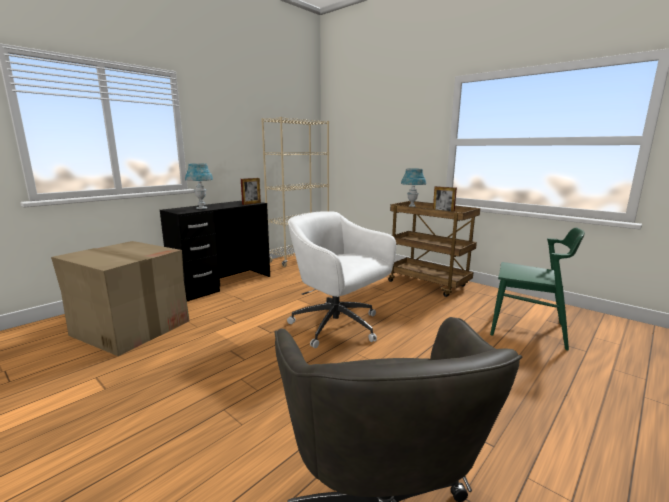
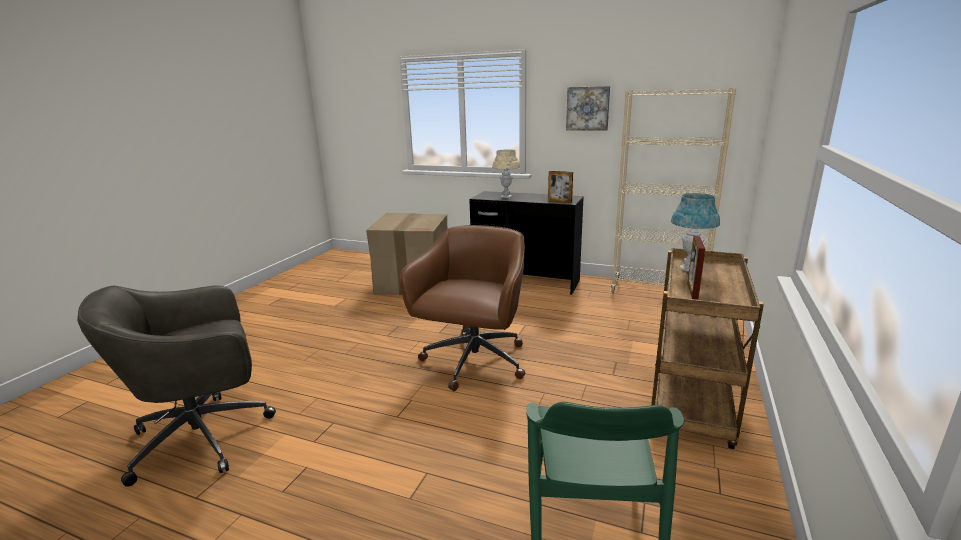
camera: 70 degrees right, 5 degrees up
(201, 208) = (506, 197): blue table lamp -> beige table lamp
(232, 130) = (588, 108): none -> picture
(338, 327) = (473, 362): white office chair -> brown office chair

